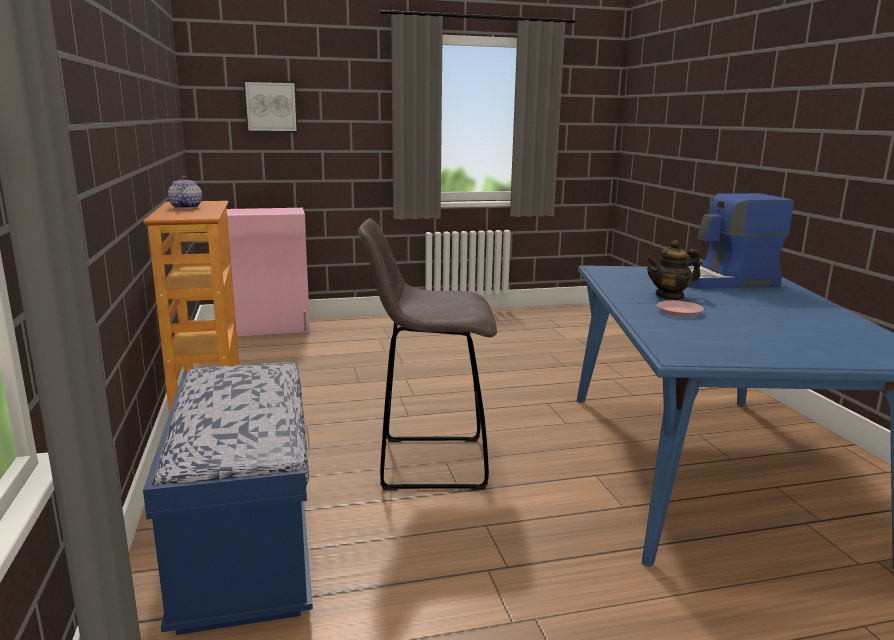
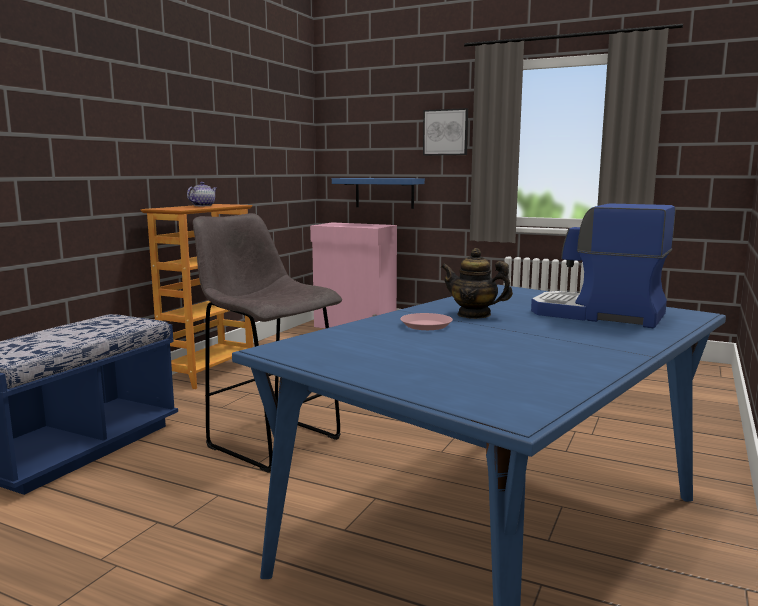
camera: 40 degrees right, 5 degrees down
(271, 106) = (377, 137): picture -> picture (445, 132)
(284, 171) = (384, 193): none -> blue shelf

